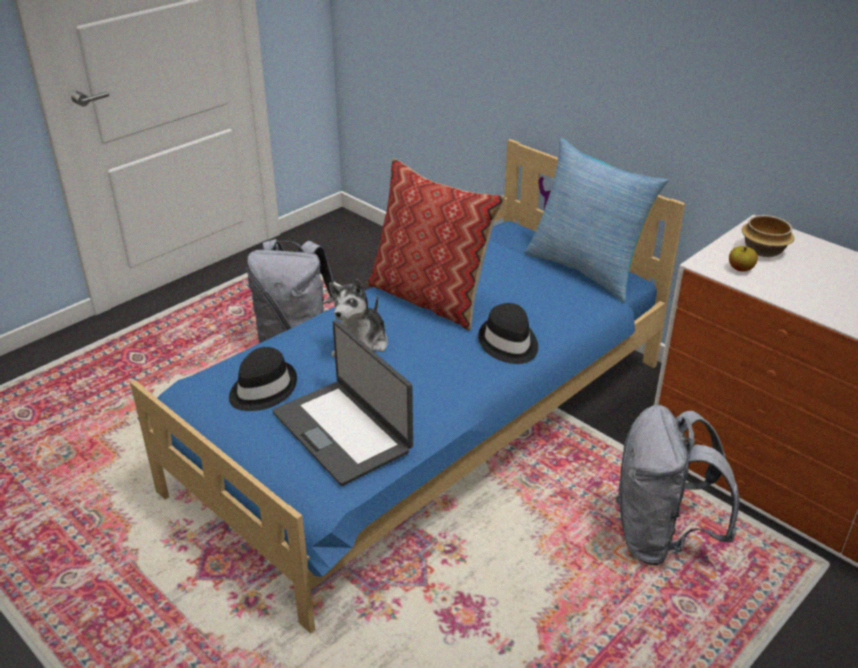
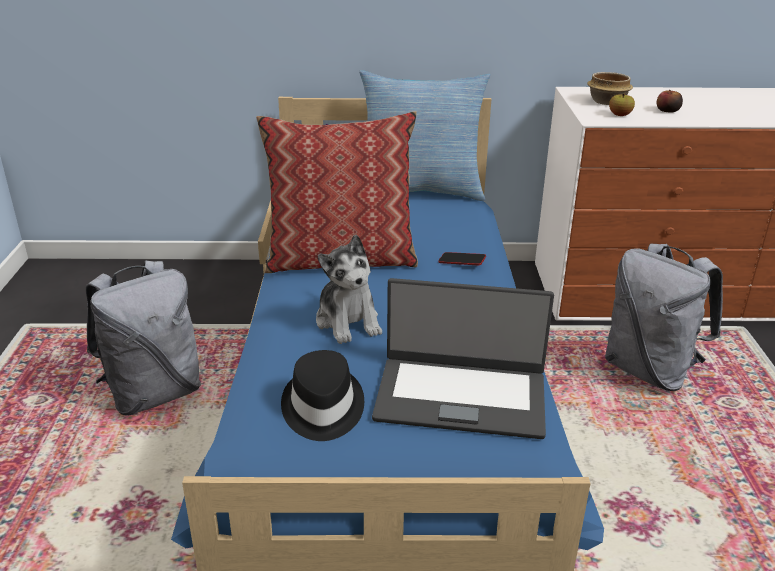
camera: 45 degrees left, 5 degrees down
(508, 344) = (462, 262): black hat -> phone
(804, 284) = (667, 111): none -> apple

